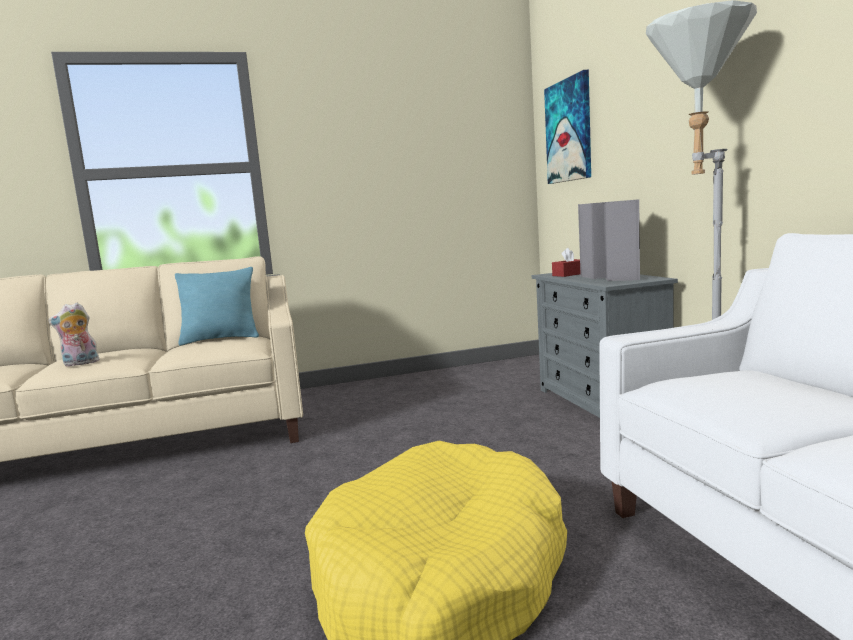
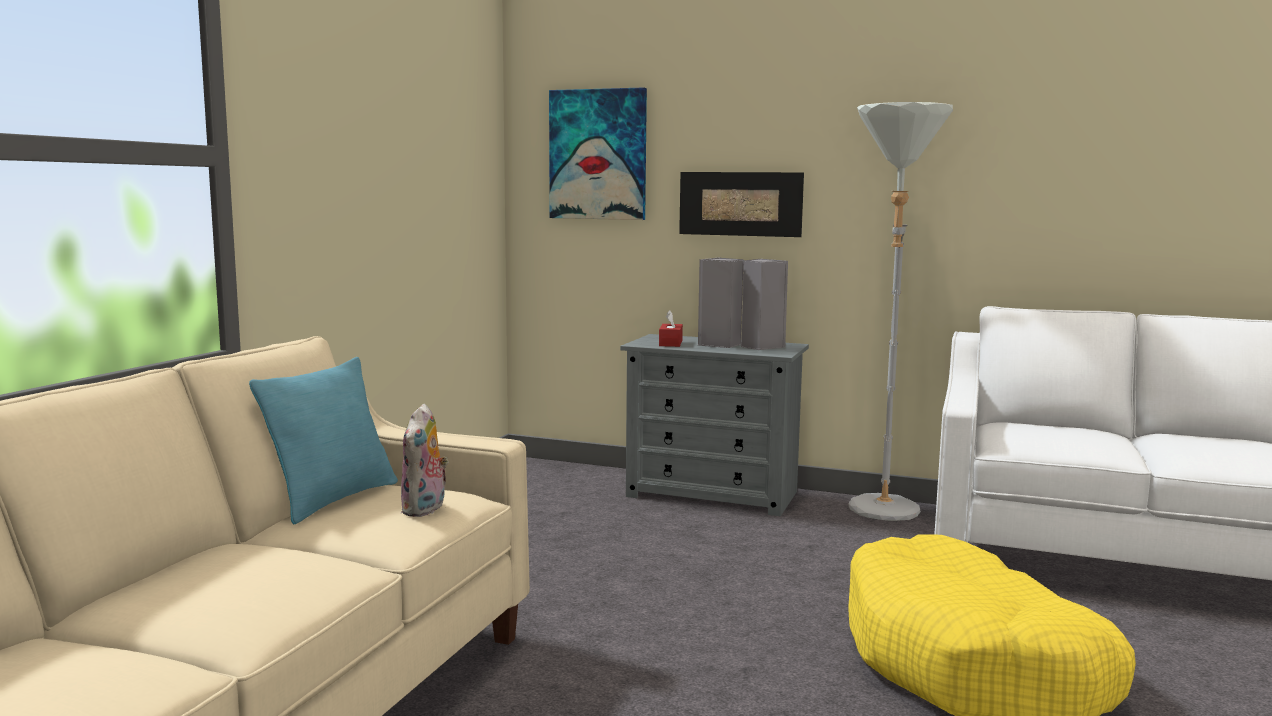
camera: 55 degrees left, 0 degrees up
(80, 364) = (270, 592): plush toy -> plush toy (425, 509)
(639, 153) = (740, 204): none -> picture

